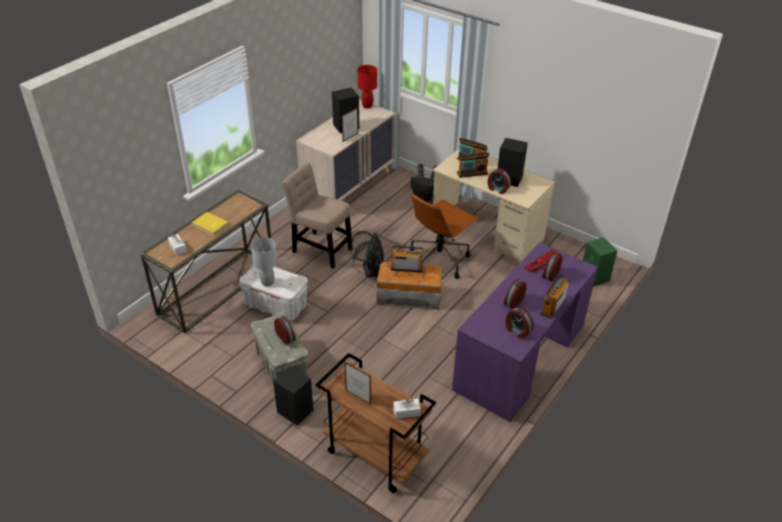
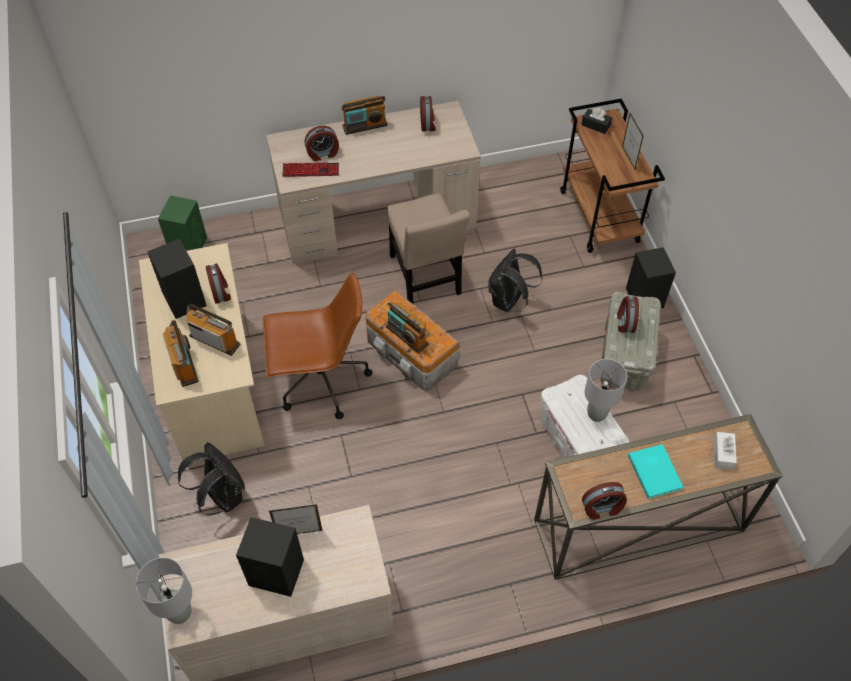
camera: 140 degrees left, 15 degrees up
(210, 225) = (655, 471): yellow book -> turquoise book
(320, 249) = (451, 505): beige chair -> beige chair (425, 278)
(367, 106) = (179, 613): red table lamp -> grey table lamp
(369, 271) = (421, 421): black backpack -> black backpack (508, 301)
(406, 412) = (595, 125): white tissue box -> black tissue box
(513, 301) = (395, 150): alarm clock -> alarm clock (602, 508)
(519, 357) = (377, 218): purple desk -> beige desk

